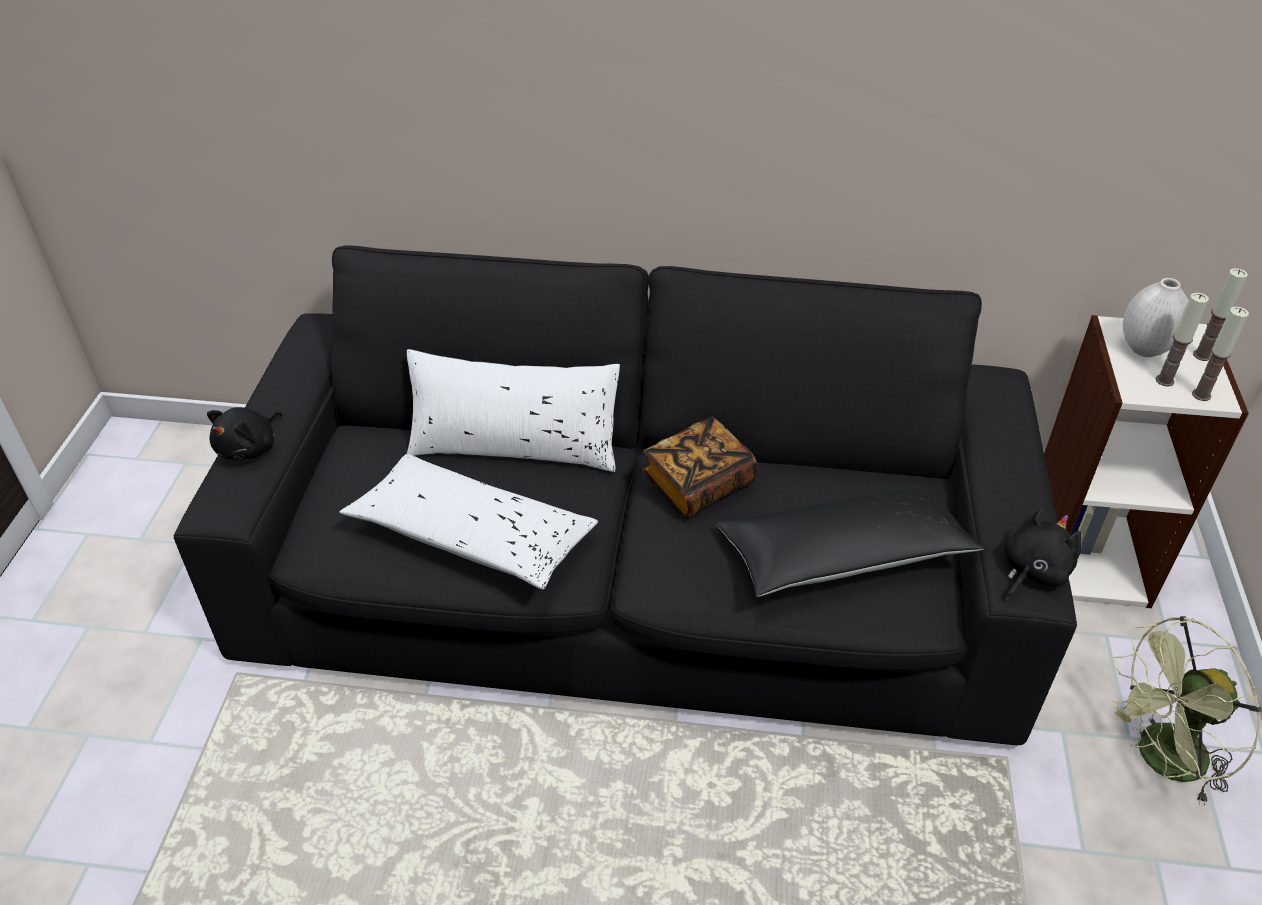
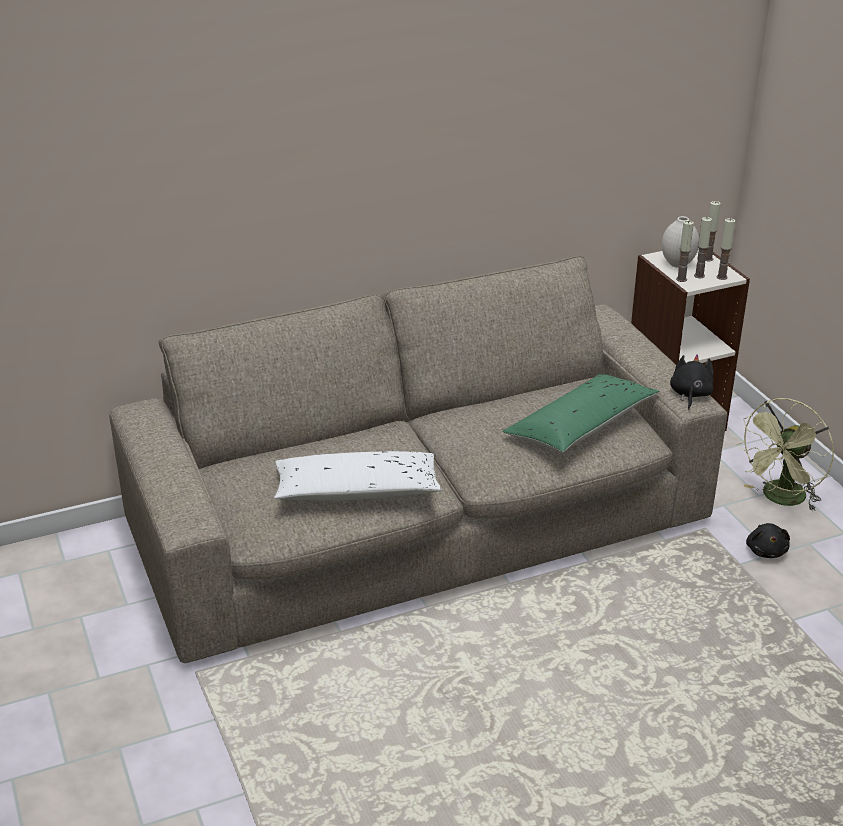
camera: 30 degrees left, 10 degrees down
(250, 448) = (172, 487): black plush toy -> black plush toy (766, 550)
(514, 445) = (333, 439): white pillow -> none
(631, 584) = (420, 525): black sofa -> beige sofa
(698, 484) = (469, 420): book -> none
(843, 554) = (580, 426): black pillow -> green pillow
(1129, 377) = (681, 279): none -> candle

